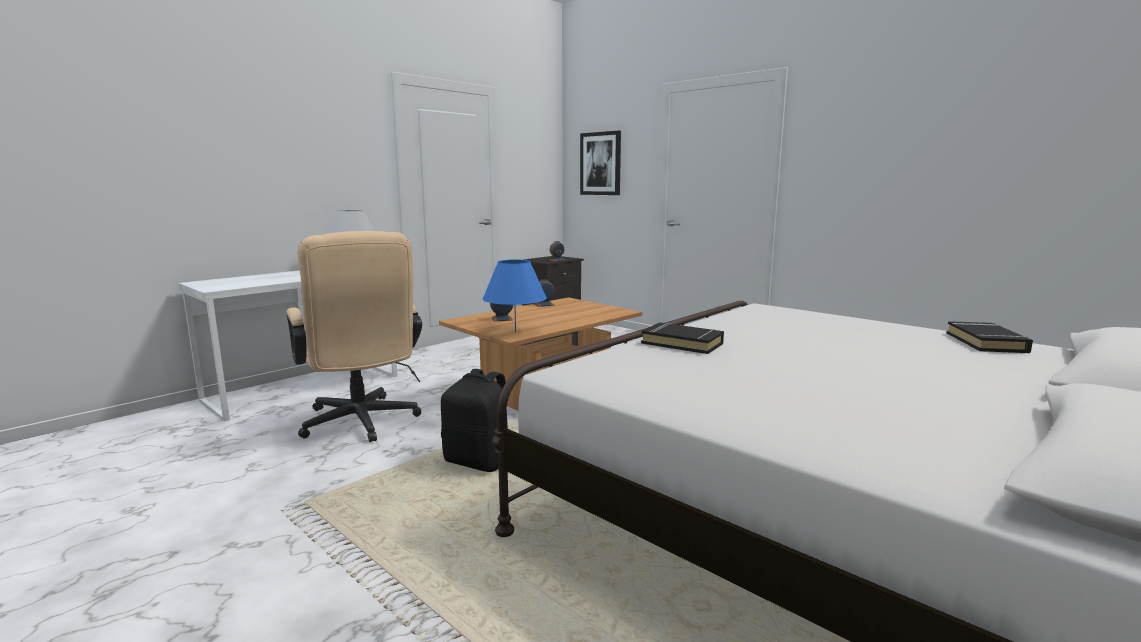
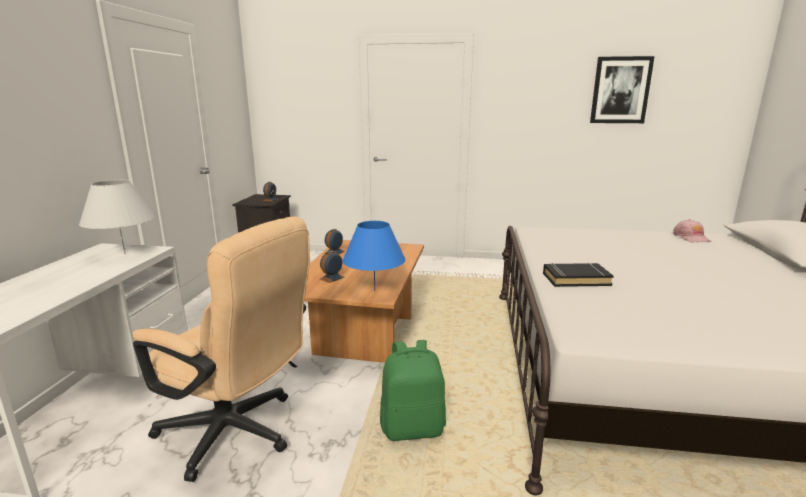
camera: 35 degrees left, 5 degrees up
(479, 461) = (413, 427): black backpack -> green backpack
(600, 163) = (296, 105): picture -> picture (620, 90)
(986, 343) = (691, 237): black book -> pink cap

